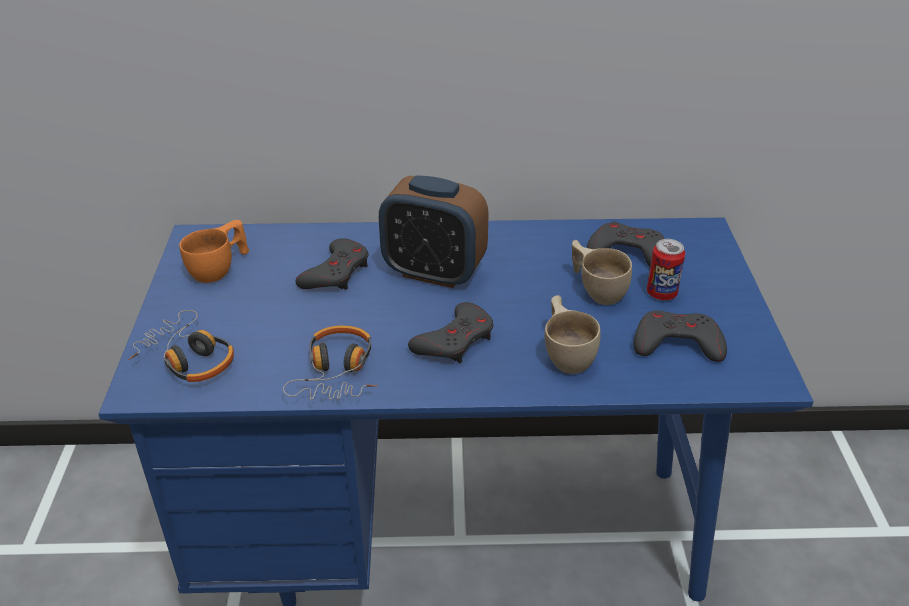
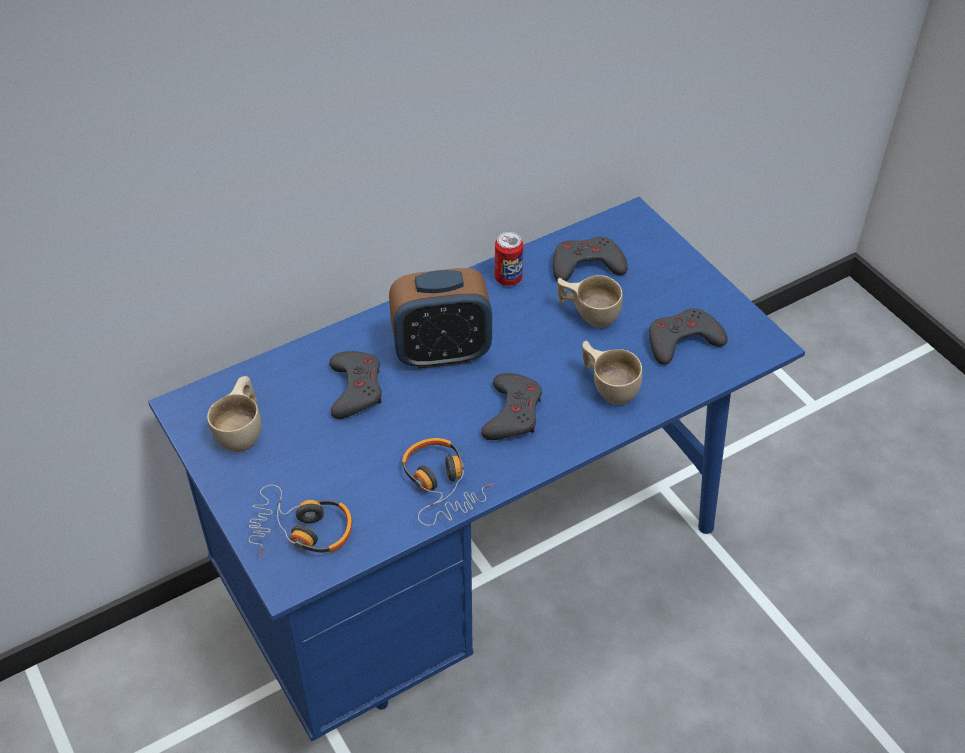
camera: 30 degrees left, 10 degrees up
(220, 268) = (243, 430): orange cup -> beige cup
(661, 294) = (640, 297): can -> can (508, 278)

